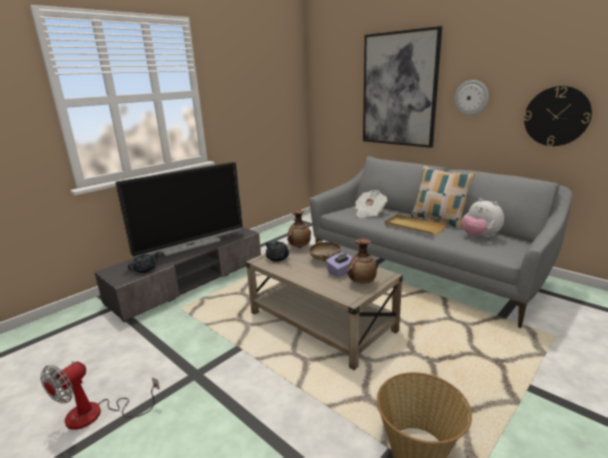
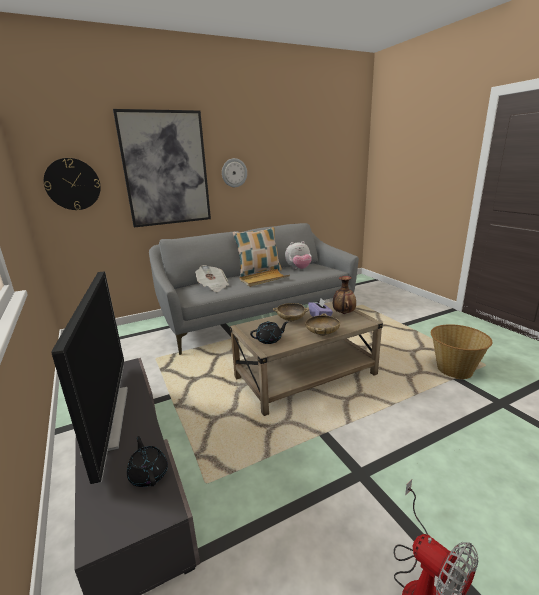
camera: 70 degrees left, 0 degrees up
(299, 247) = (251, 326): vase -> none
(303, 278) = (322, 334): none -> beige bowl
(556, 116) = (288, 181): wall clock -> wall clock (73, 184)

